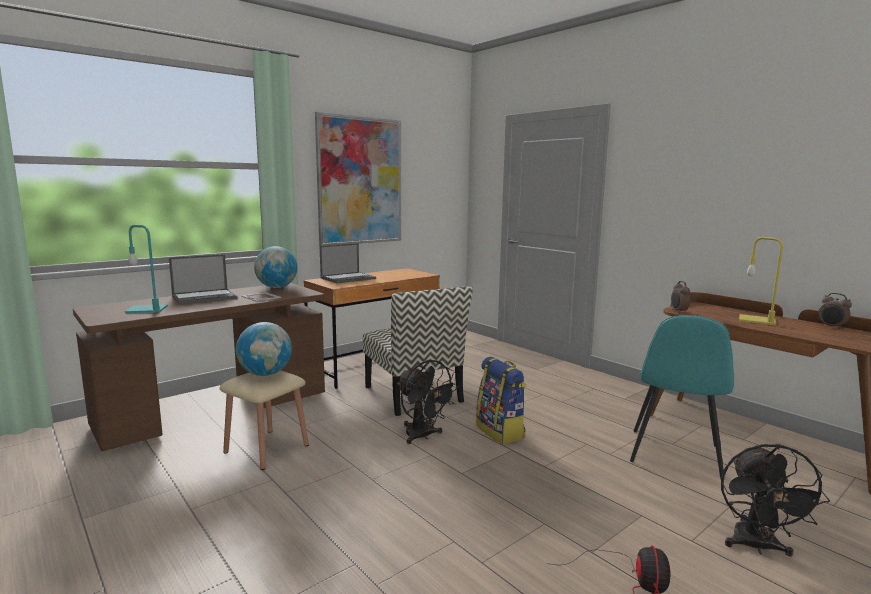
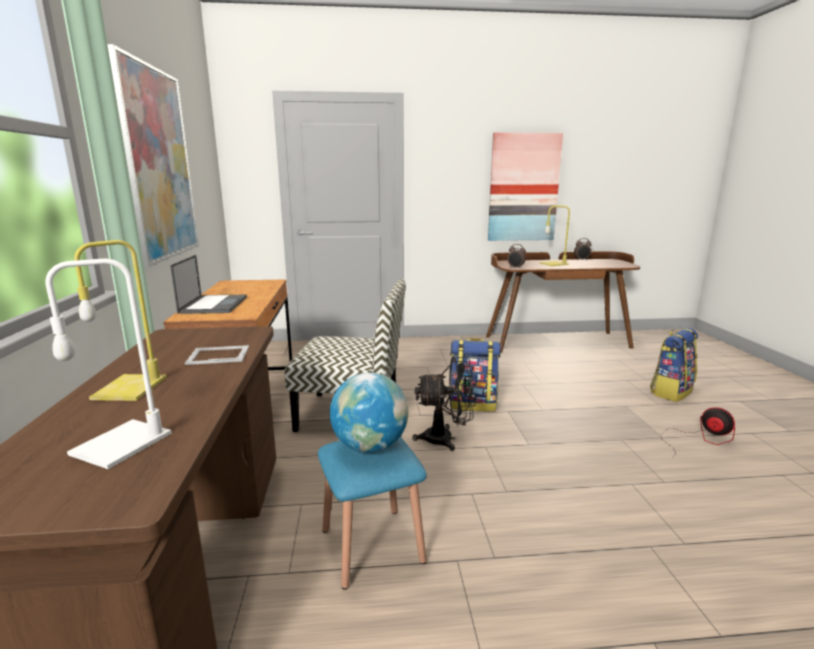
camera: 55 degrees left, 5 degrees up
(148, 309) = (123, 442): turquoise table lamp -> white table lamp
(205, 297) = (130, 387): laptop -> yellow table lamp
(266, 448) = (372, 545): beige stool -> blue stool
(277, 287) = (175, 339): globe -> none
(674, 455) = (559, 368): turquoise chair -> none
(748, 210) = (523, 188): none -> picture
(756, 547) = (670, 392): black fan -> backpack

